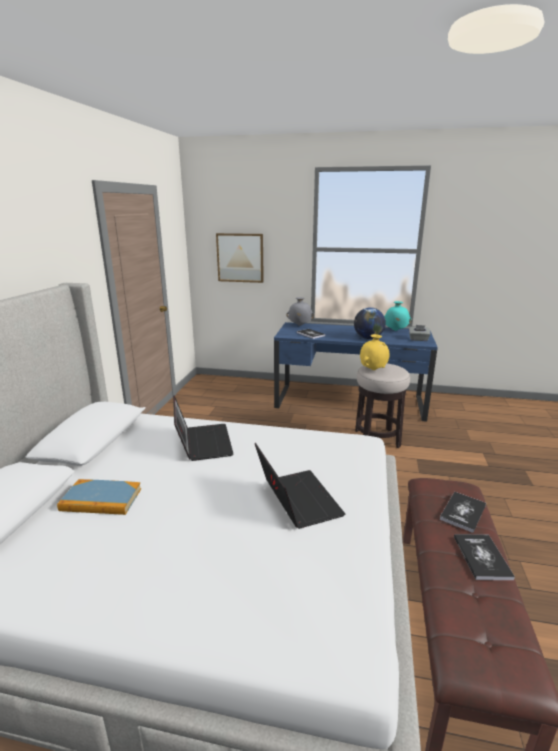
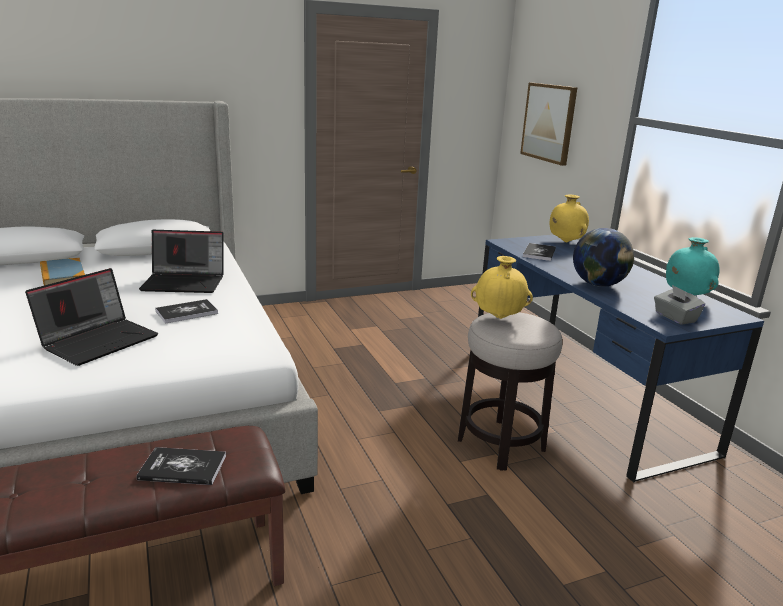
camera: 55 degrees right, 0 degrees up
(202, 442) = (185, 282): laptop -> laptop turned 45 degrees clockwise
(299, 325) = (565, 242): grey vase -> yellow vase
(482, 557) = (84, 491): book -> book (187, 312)

